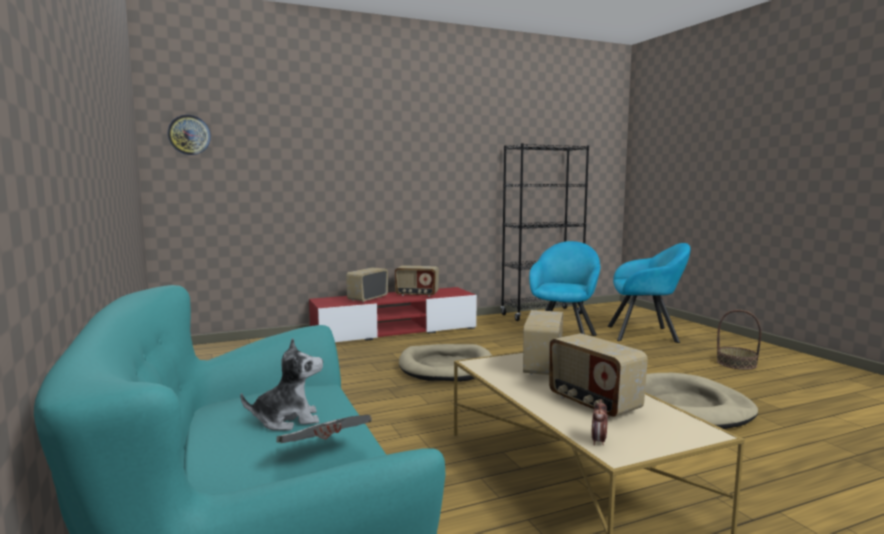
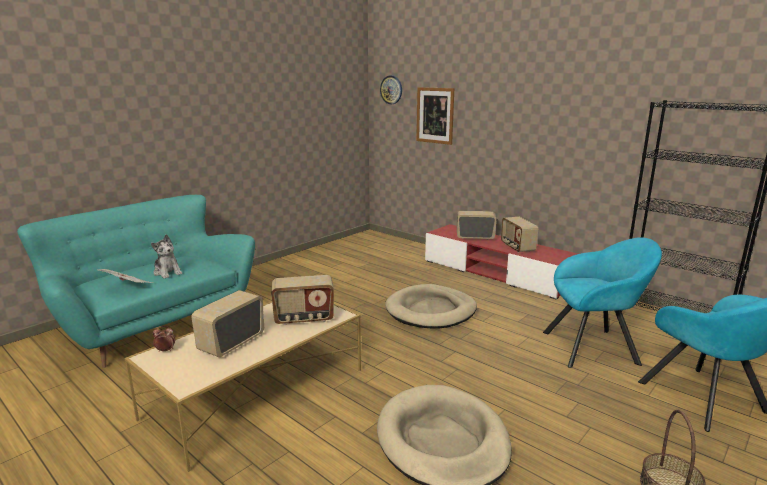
camera: 65 degrees right, 10 degrees up
(271, 167) = (435, 115): none -> picture

